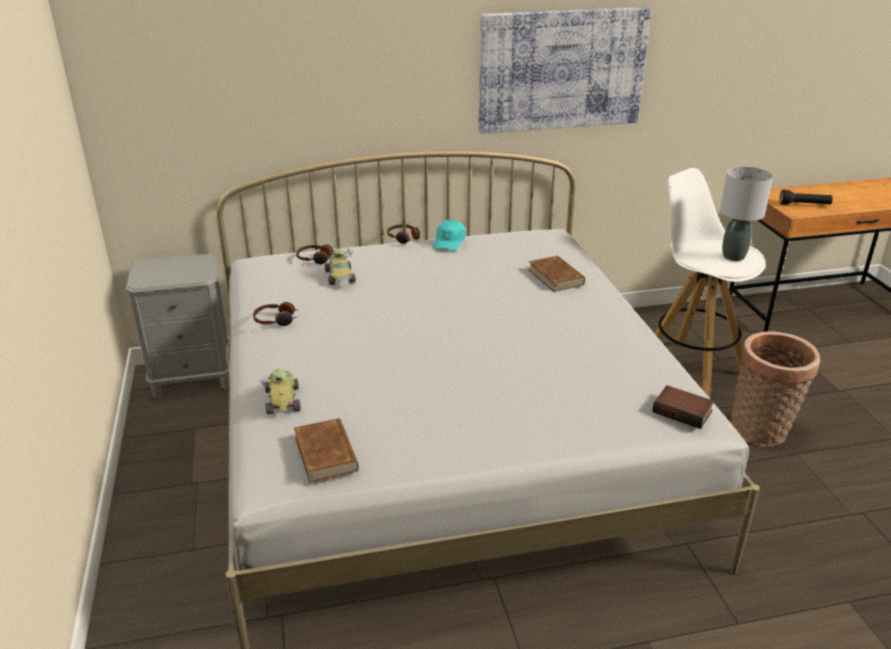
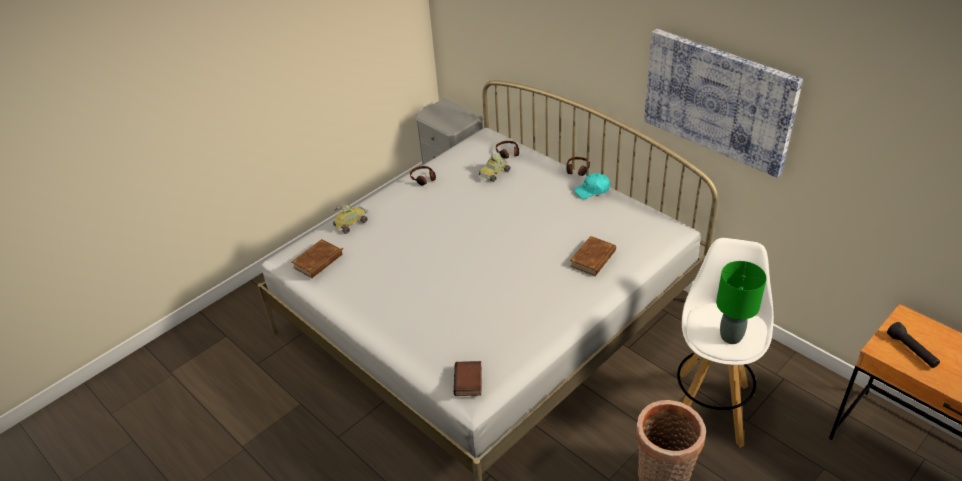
camera: 60 degrees right, 10 degrees up
(733, 256) = (730, 336): grey table lamp -> green table lamp

